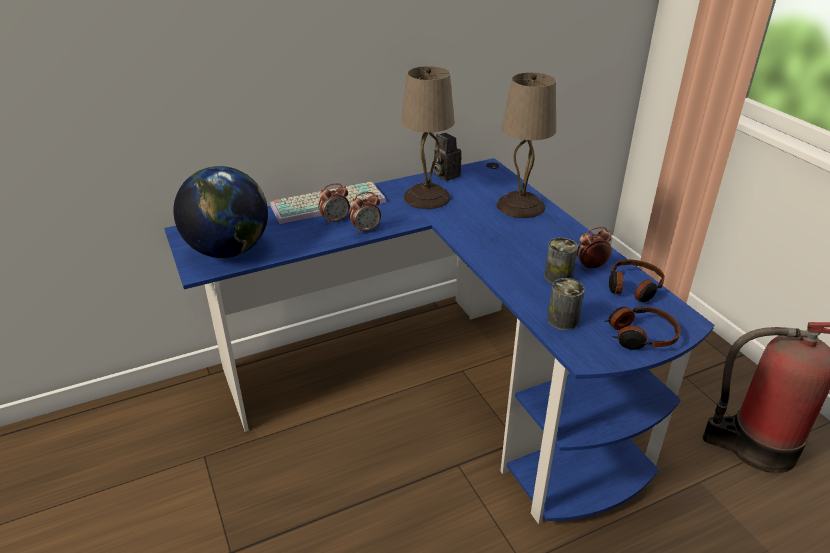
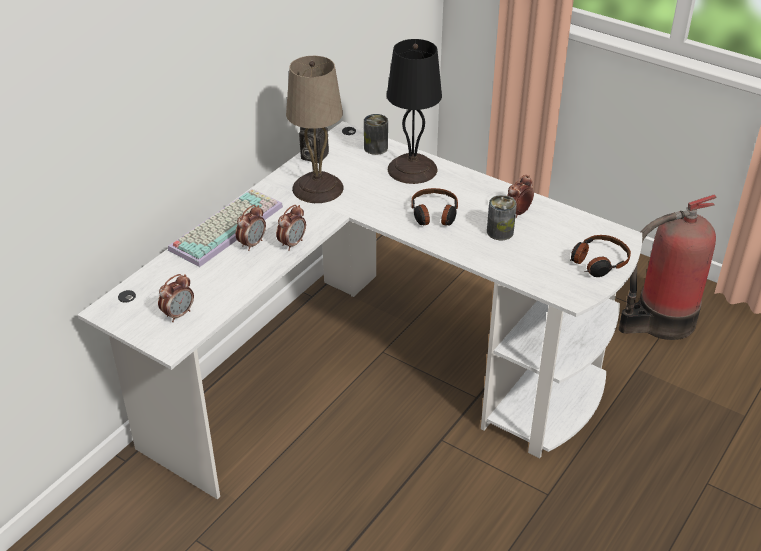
camera: 30 degrees left, 5 degrees up
(229, 251) = (178, 314): globe -> alarm clock
(441, 385) = (374, 374): blue desk -> white desk
(521, 205) = (412, 168): beige table lamp -> black table lamp
(562, 320) = (533, 271): can -> can (376, 148)
(633, 288) = (564, 221): headphones -> headphones (434, 215)

